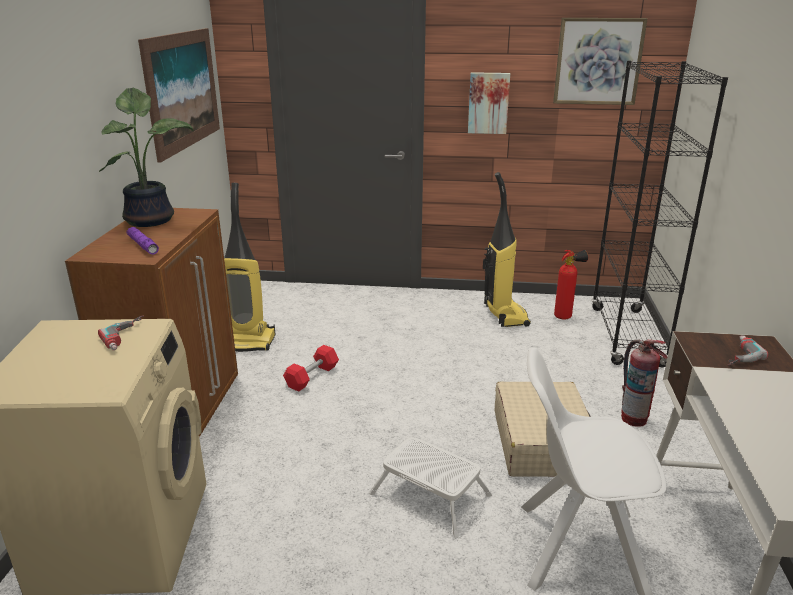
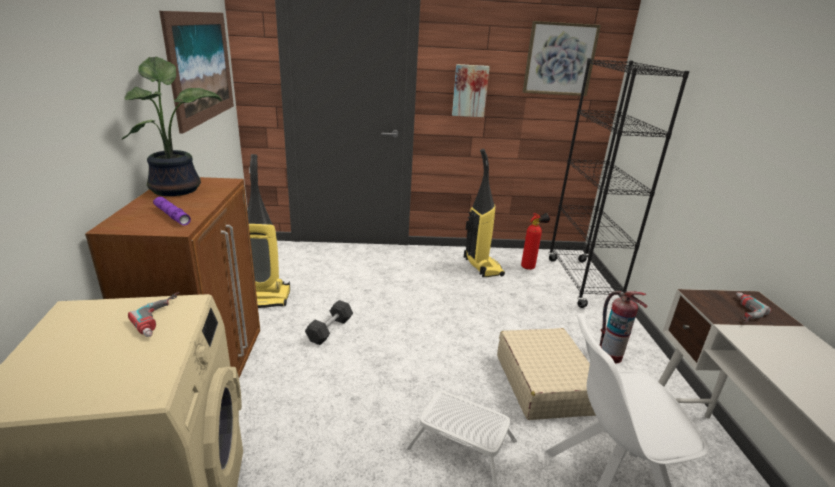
camera: 10 degrees left, 0 degrees up
(312, 377) = (330, 330): red dumbbell -> grey dumbbell

